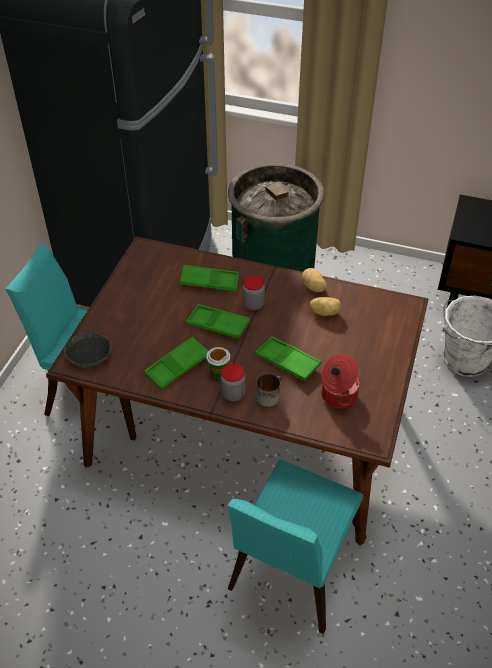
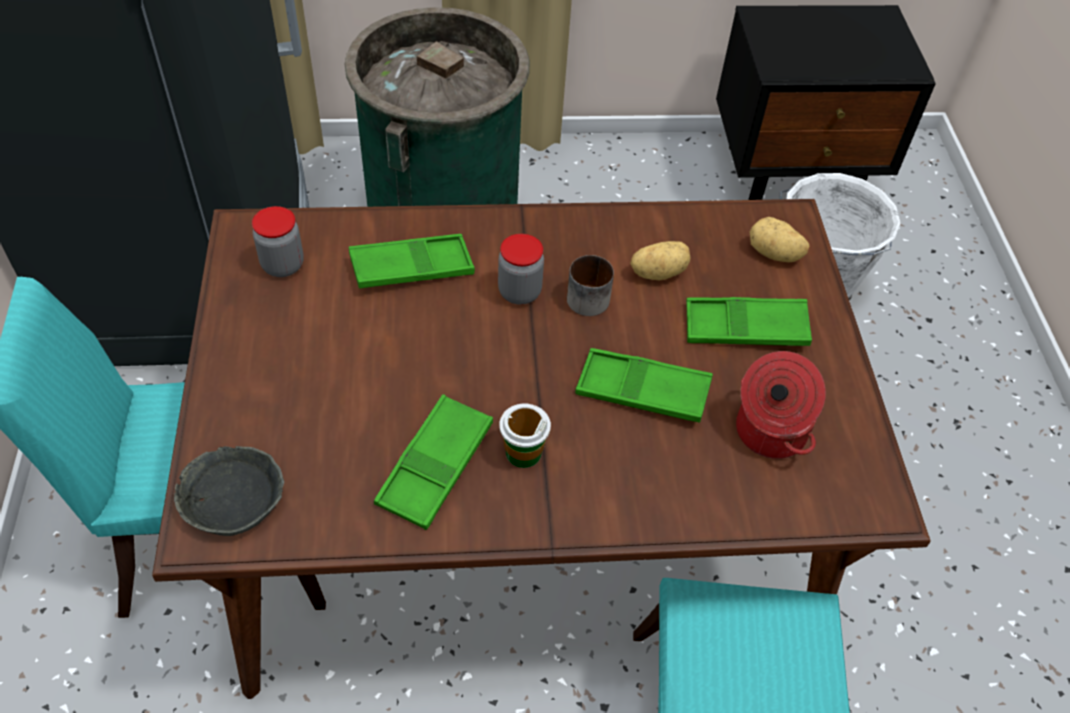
camera: 25 degrees left, 5 degrees up
(218, 325) = (472, 353): green tray -> green tray (745, 328)
(233, 394) = (575, 492): jar -> jar (283, 265)
(269, 395) = (644, 471): mug -> mug (588, 295)
(313, 287) = (611, 229): potato -> potato (773, 254)

